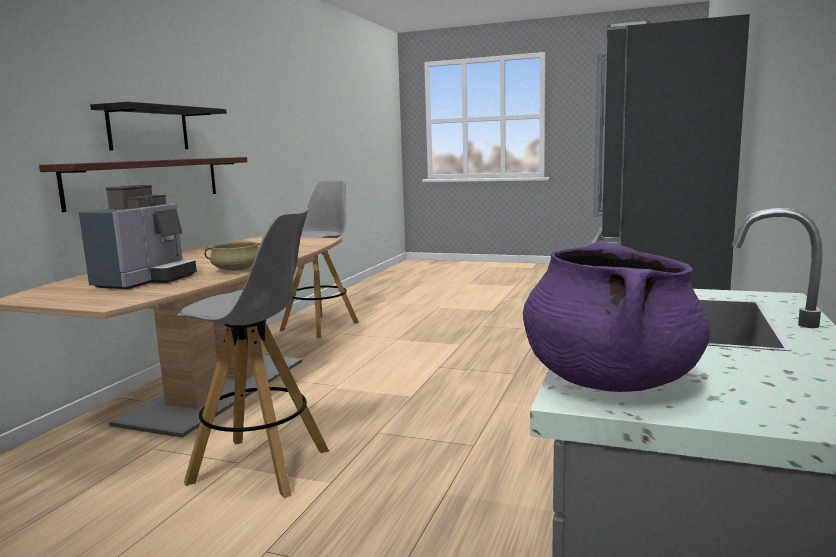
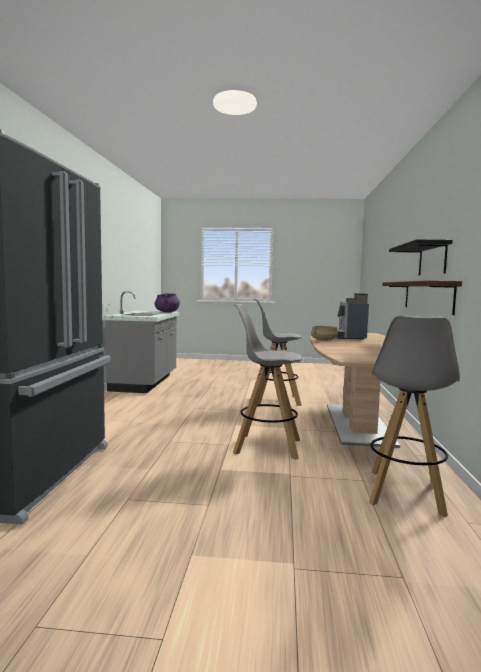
camera: 165 degrees right, 5 degrees down
(394, 363) = (266, 446): none -> grey stool

